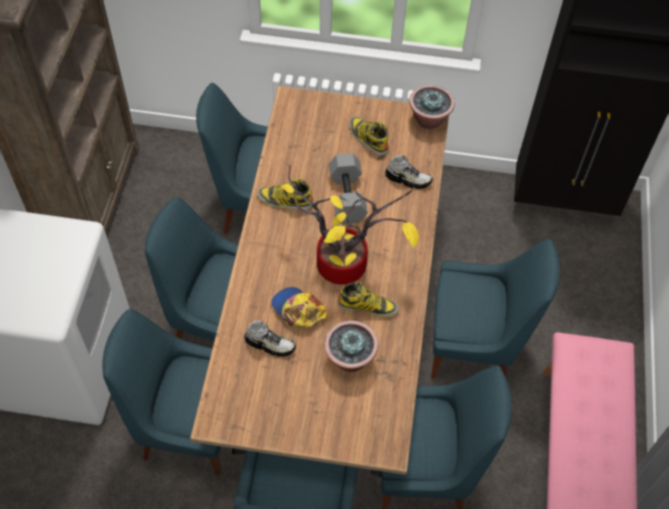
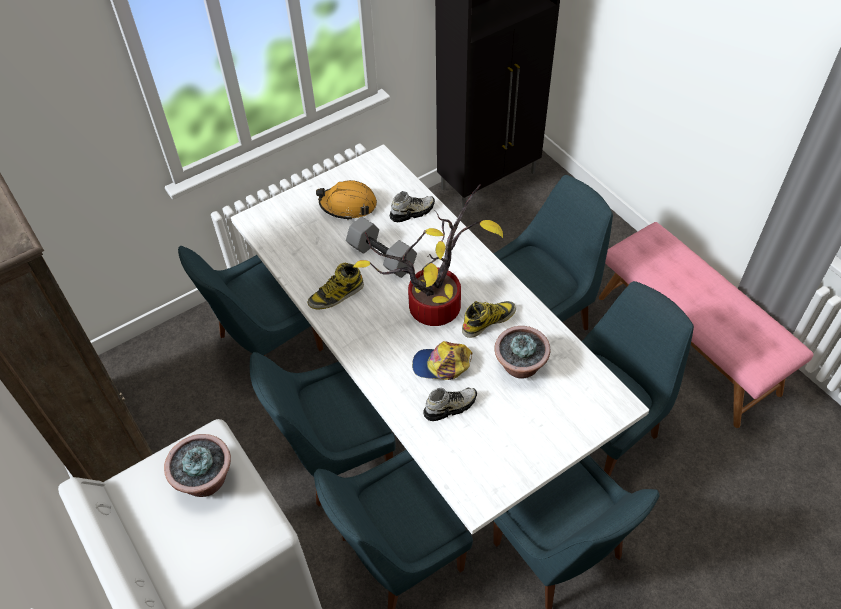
camera: 40 degrees left, 5 degrees down
(331, 324) = (423, 386): brown dining table -> white dining table
(367, 138) = (348, 205): boot -> orange hard hat
(429, 119) = (378, 162): potted plant -> potted plant (205, 480)

